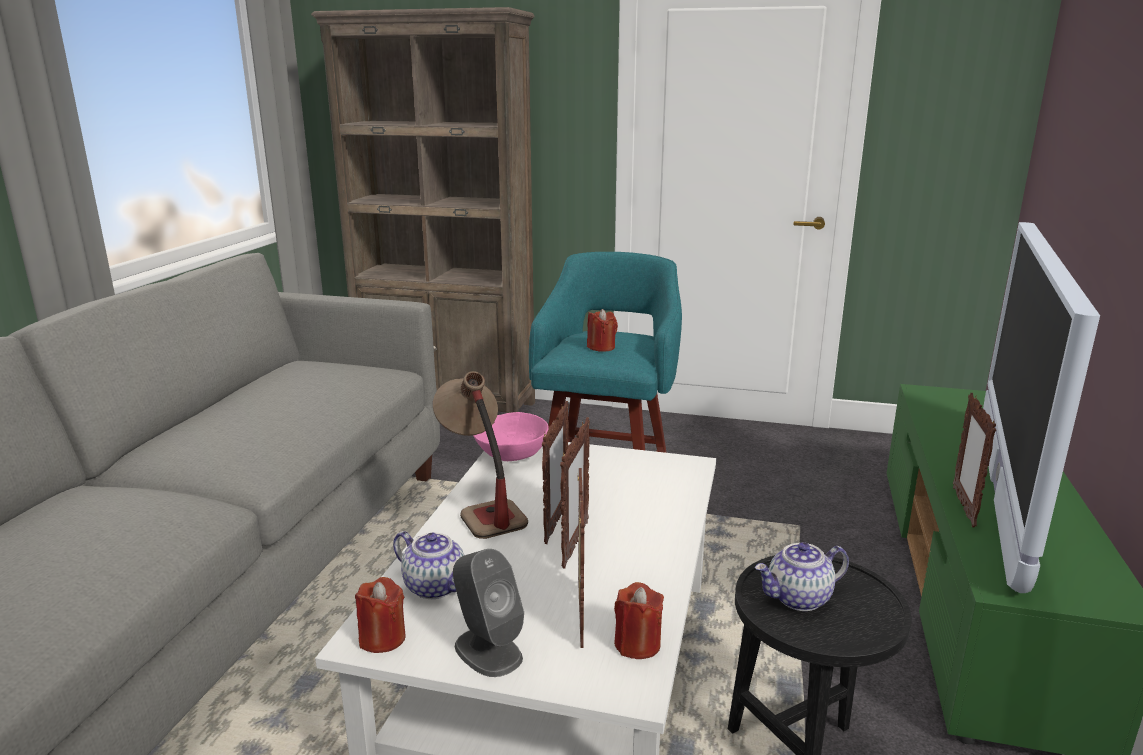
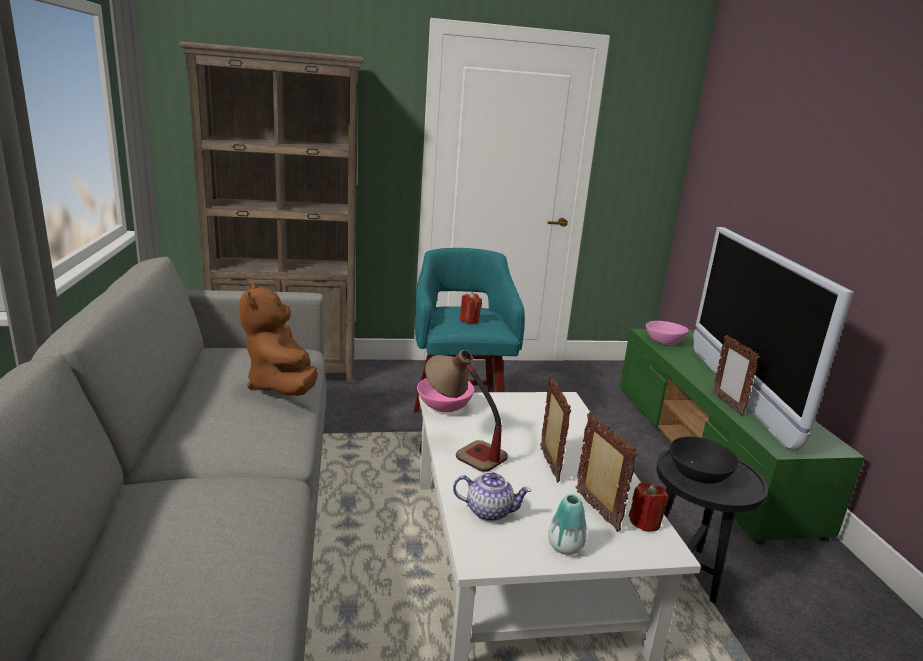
camera: 25 degrees left, 0 degrees up
(321, 406) = (282, 386): none -> brown plush toy
(382, 638) = (491, 555): red candle -> none
(487, 651) = (565, 547): grey speaker -> vase
(556, 523) = (522, 452): picture frame -> none
(798, 598) = (699, 475): teapot -> black bowl
(940, 406) = (663, 341): none -> pink bowl

